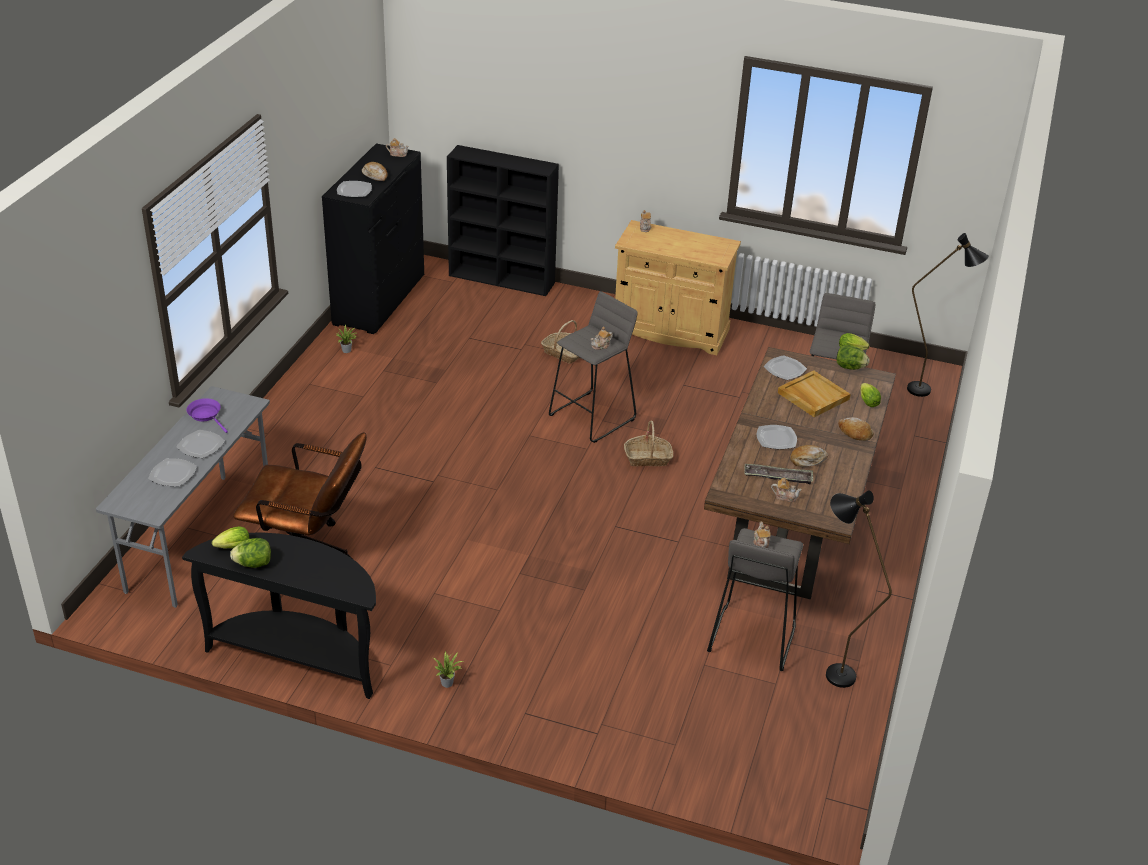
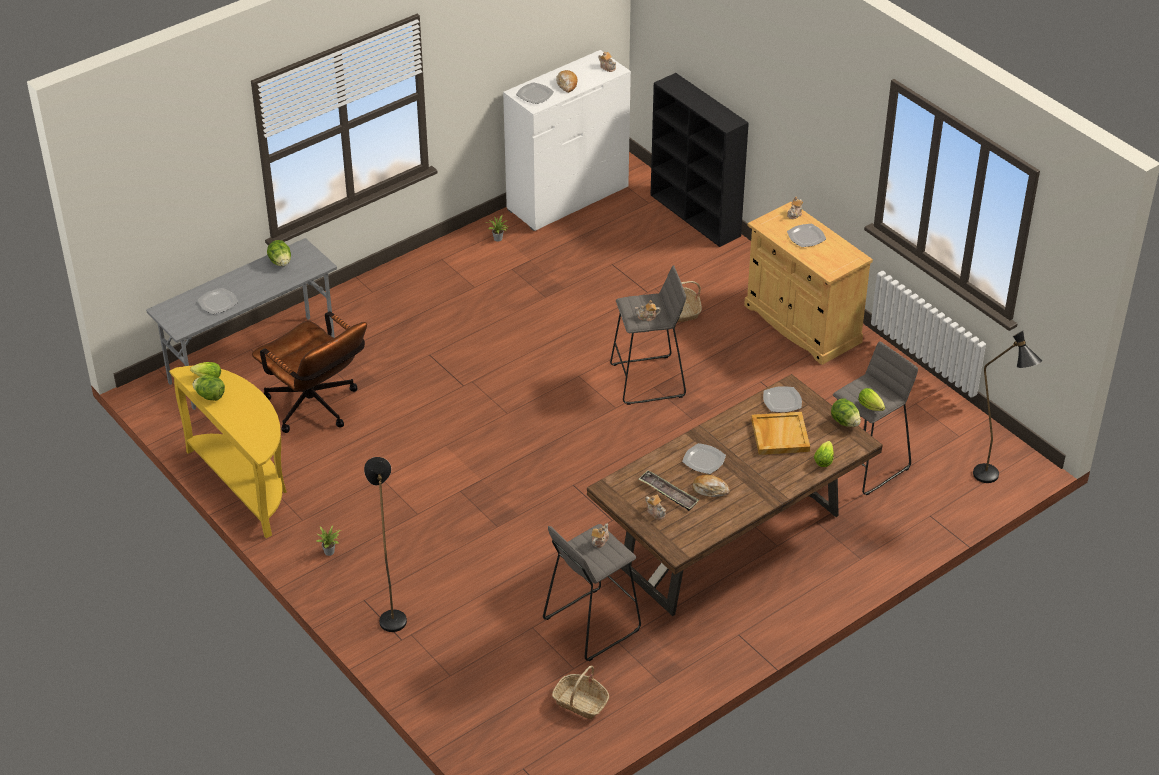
camera: 35 degrees right, 5 degrees up
(201, 445) = (256, 286): plate -> plate (806, 237)
(206, 415) = (280, 262): purple frying pan -> lettuce
(299, 656) = (245, 484): black console table -> yellow console table
(379, 300) = (567, 198): black dresser -> white dresser
(648, 458) = (659, 437): basket -> basket (580, 702)
(831, 670) = (629, 679): black floor lamp -> black floor lamp (391, 614)
(854, 433) = (779, 483): bread -> none

